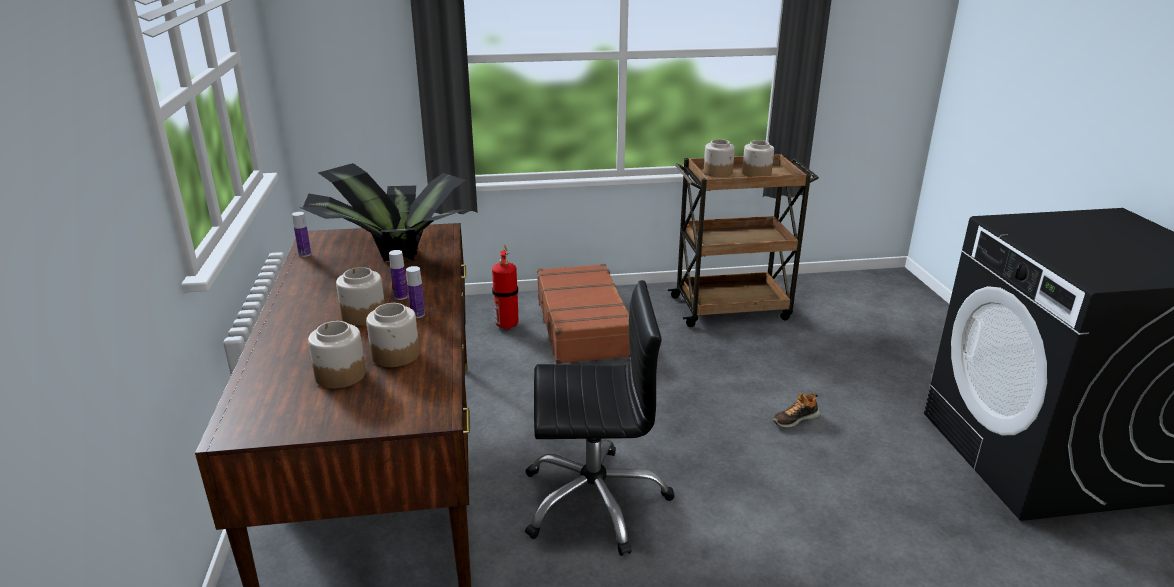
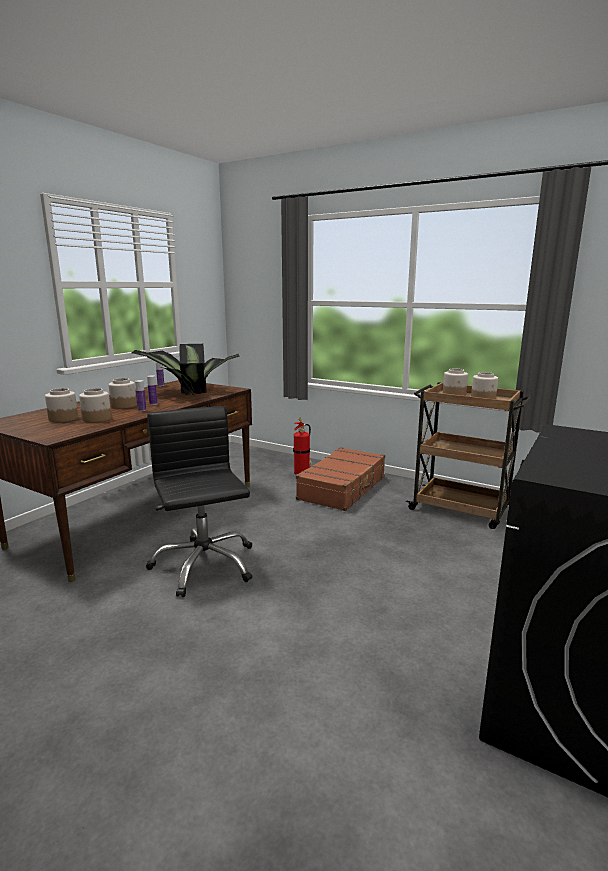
camera: 40 degrees right, 10 degrees down
(594, 500) = (204, 565): black office chair -> black office chair turned 150 degrees counterclockwise
(795, 419) = (396, 583): shoe -> none

